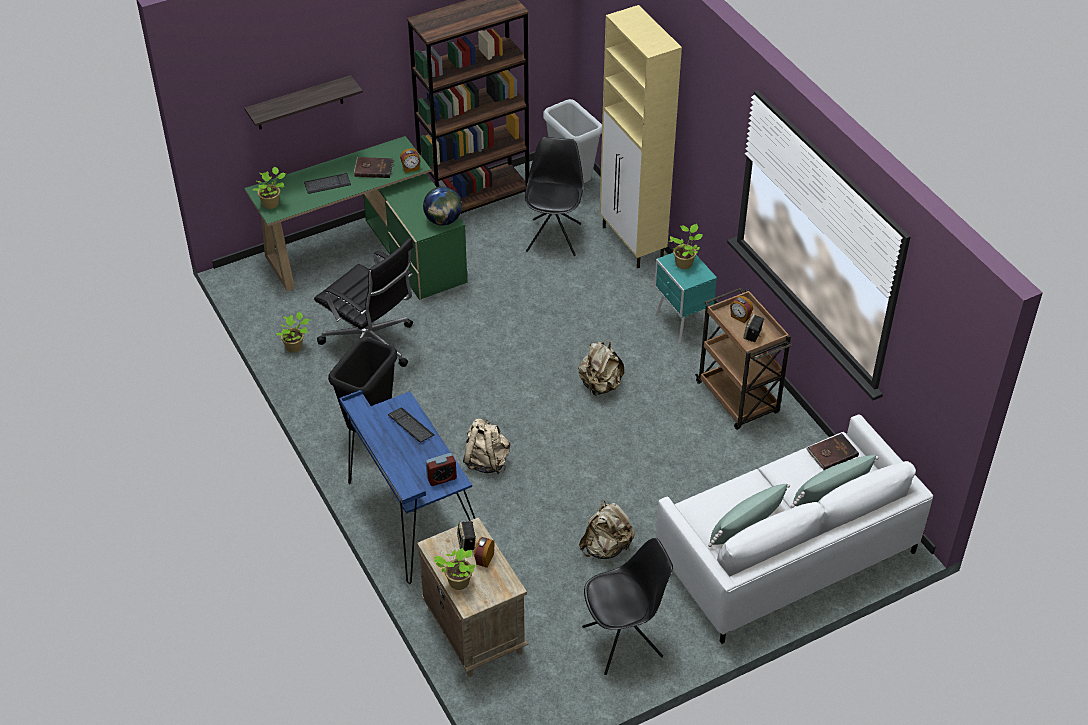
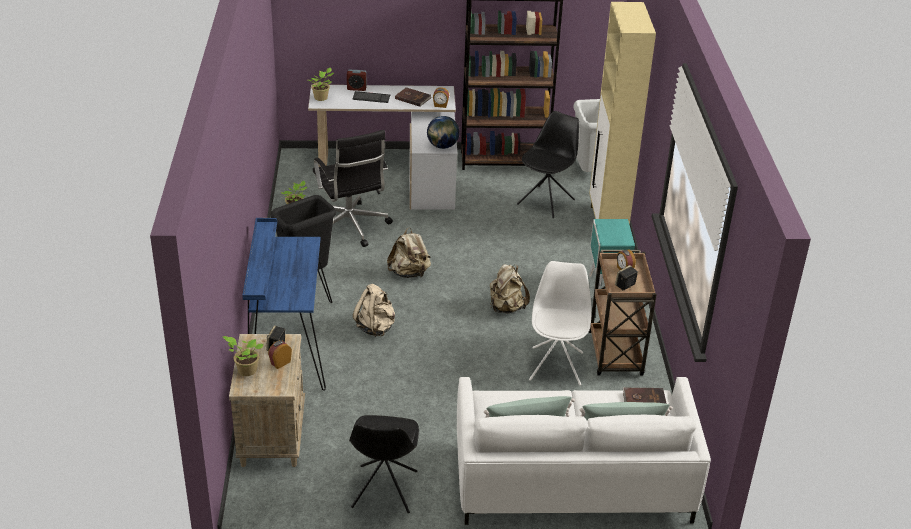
camera: 25 degrees right, 10 degrees down
(299, 103) = (367, 27): shelf -> none
(370, 255) = (396, 172): green desk -> white desk
(411, 426) = (301, 258): keyboard -> none
(441, 478) = (294, 298): alarm clock -> alarm clock (356, 88)
(606, 547) = (423, 418): beige backpack -> beige backpack (409, 273)
(624, 641) = (384, 490): black chair -> black chair turned 90 degrees clockwise
(684, 263) = (614, 228): potted plant -> none
(691, 434) = (556, 365): none -> white chair

